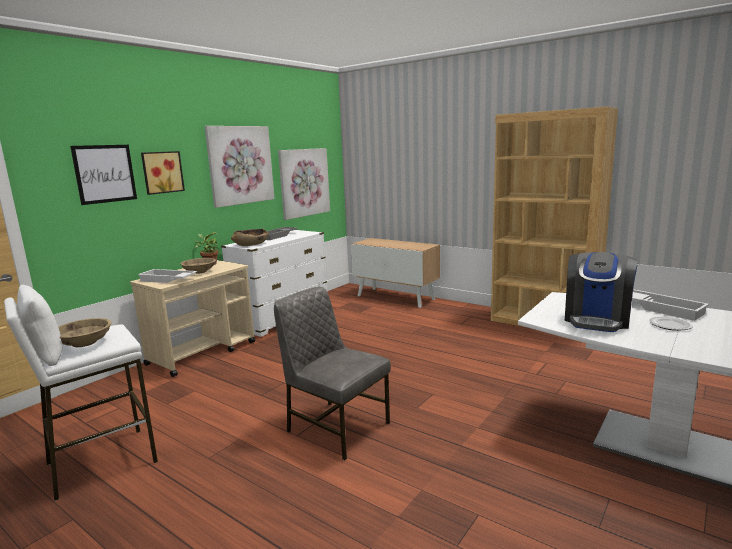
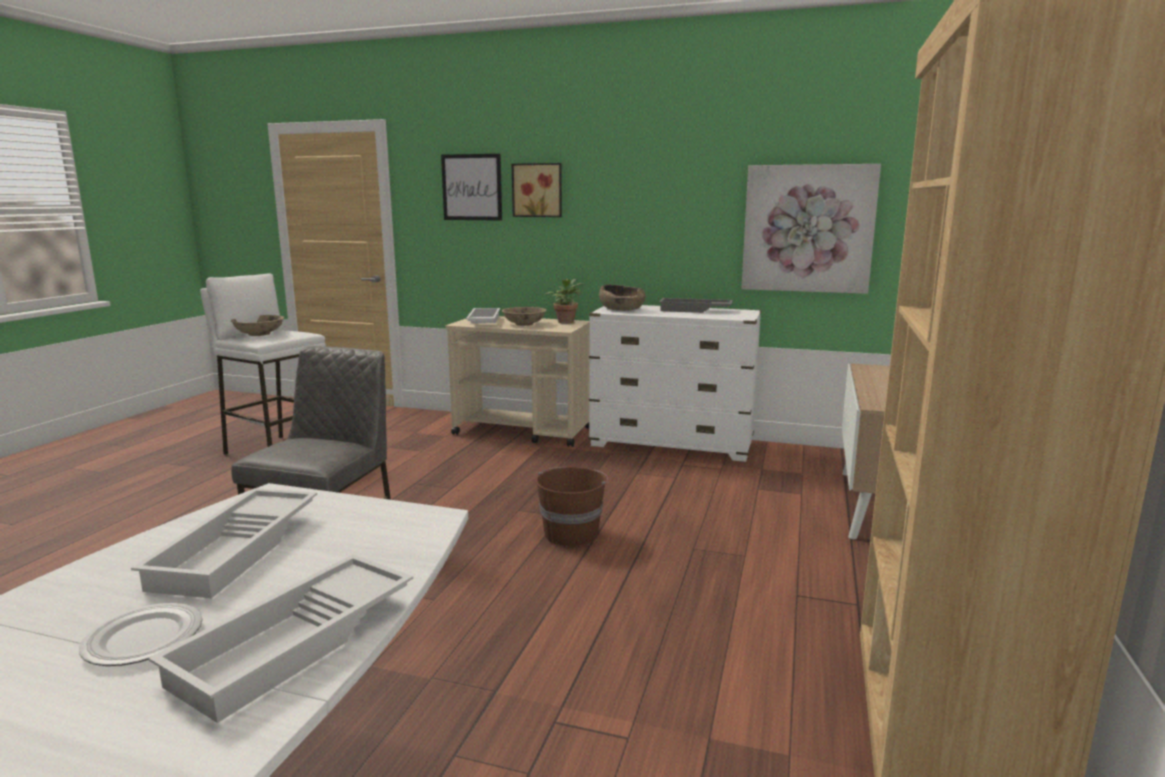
camera: 70 degrees right, 0 degrees up
(240, 165) = (664, 188): picture -> none
(379, 355) = (571, 533): none -> brown bucket
(597, 319) = (239, 550): coffee machine -> white tray

